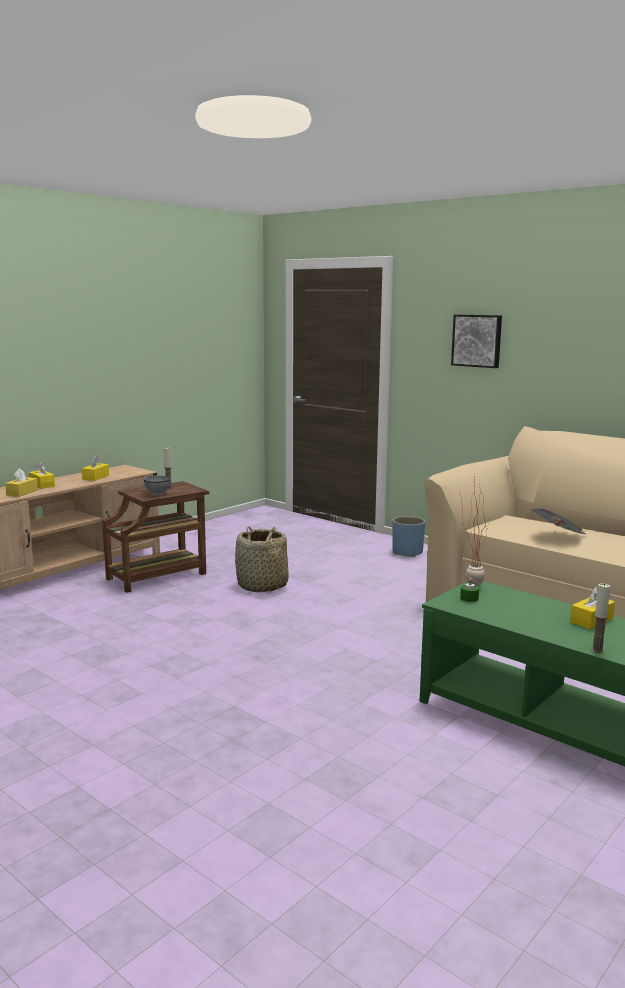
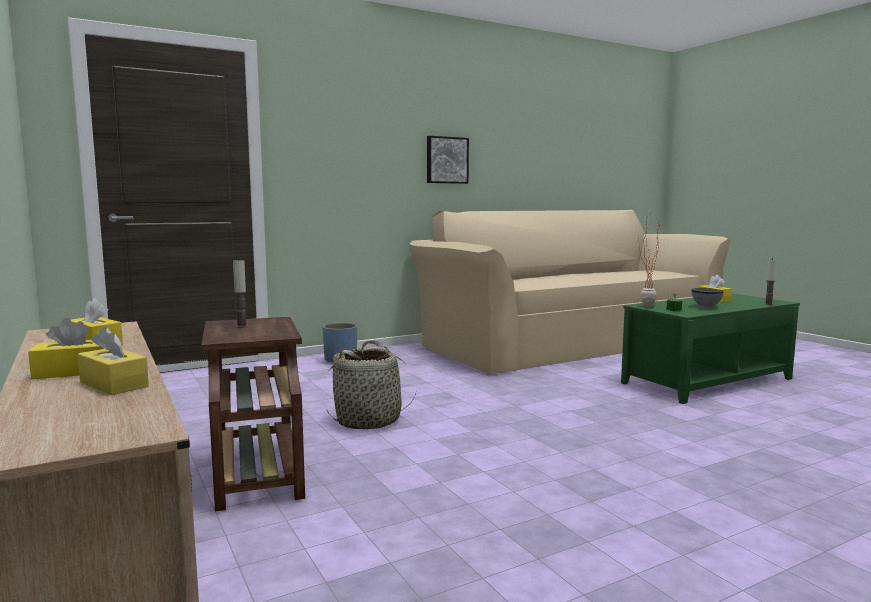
camera: 70 degrees left, 5 degrees down
(158, 493) = (265, 331): grey bowl -> grey bowl (706, 307)
(477, 340) = (364, 138): picture -> picture (446, 160)
(559, 536) = (554, 280): newspaper -> none

